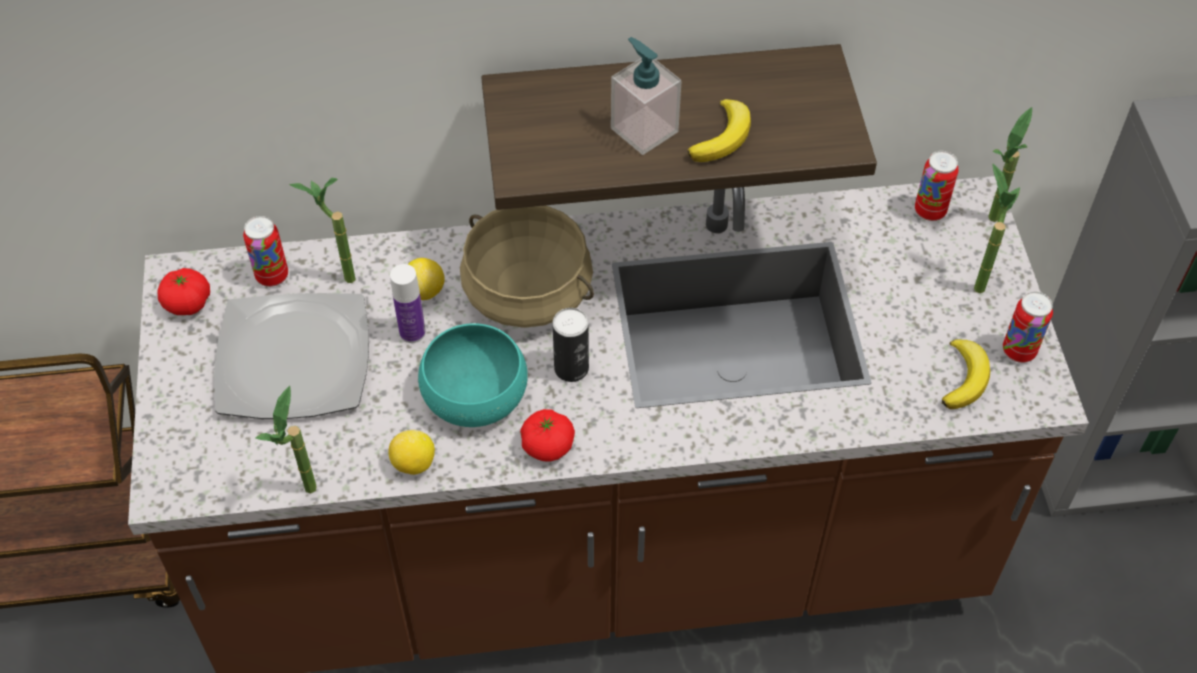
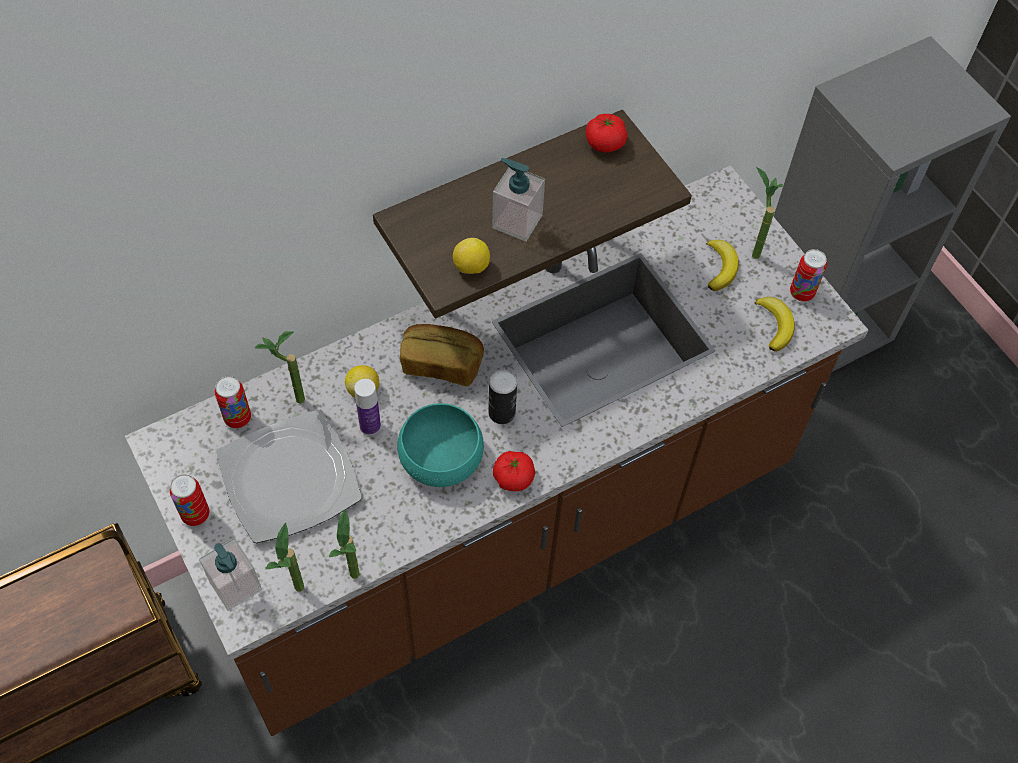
camera: 25 degrees left, 5 degrees up
(175, 453) = (235, 586): none -> soap dispenser
(187, 303) = (181, 463): tomato -> tomato (605, 143)
(413, 464) = (422, 527): lemon -> lemon (471, 267)
(528, 291) = (441, 363): beige cooking pot -> bread
(723, 136) = (575, 208): banana -> banana (720, 267)
(930, 211) = (696, 207): can -> can (195, 514)
(991, 226) = (743, 205): potted plant -> potted plant (299, 597)

